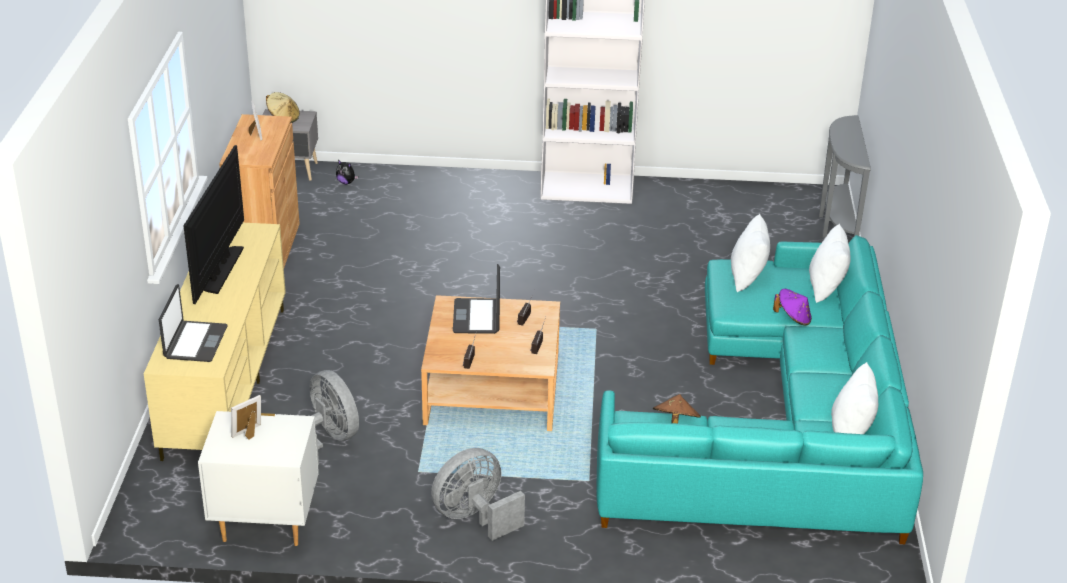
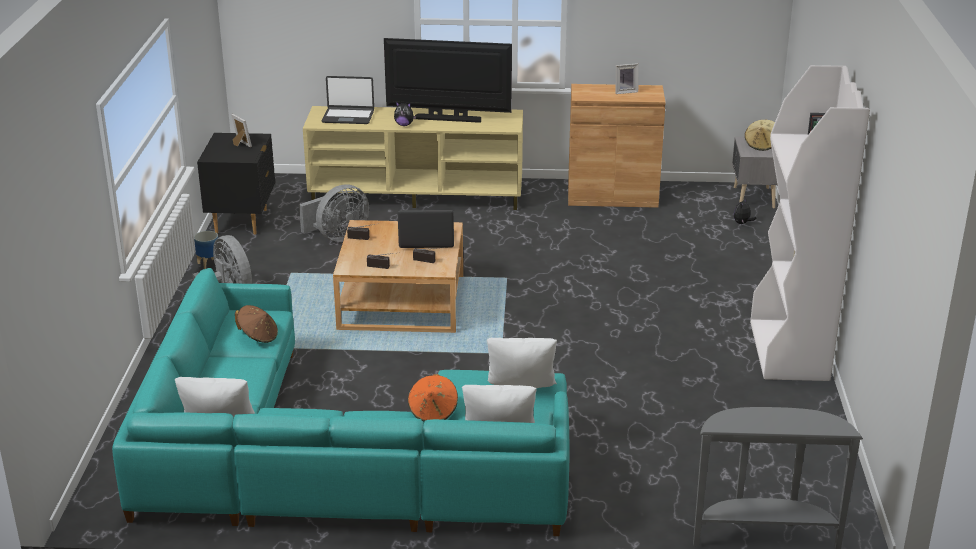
camera: 90 degrees right, 5 degrees down
(235, 300) = (404, 125): none -> plush toy
(265, 524) = (242, 221): white nightstand -> black nightstand
(386, 543) = (208, 264): none -> planter
(793, 318) = (433, 412): purple hat -> orange hat

